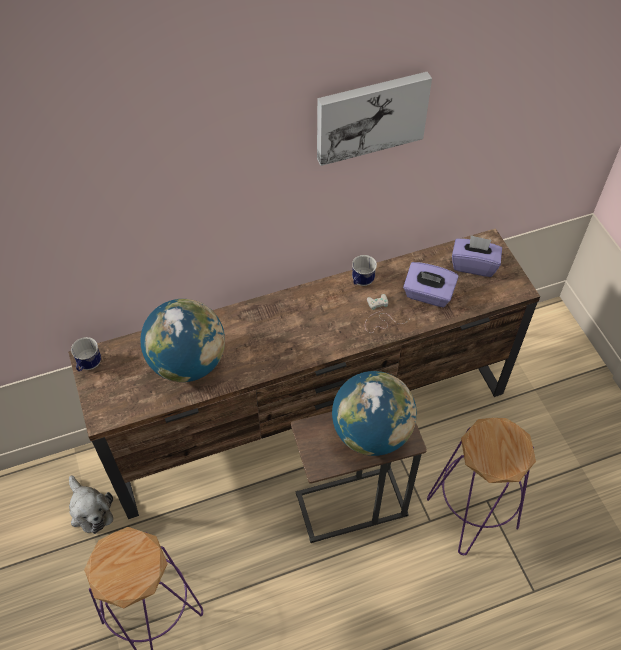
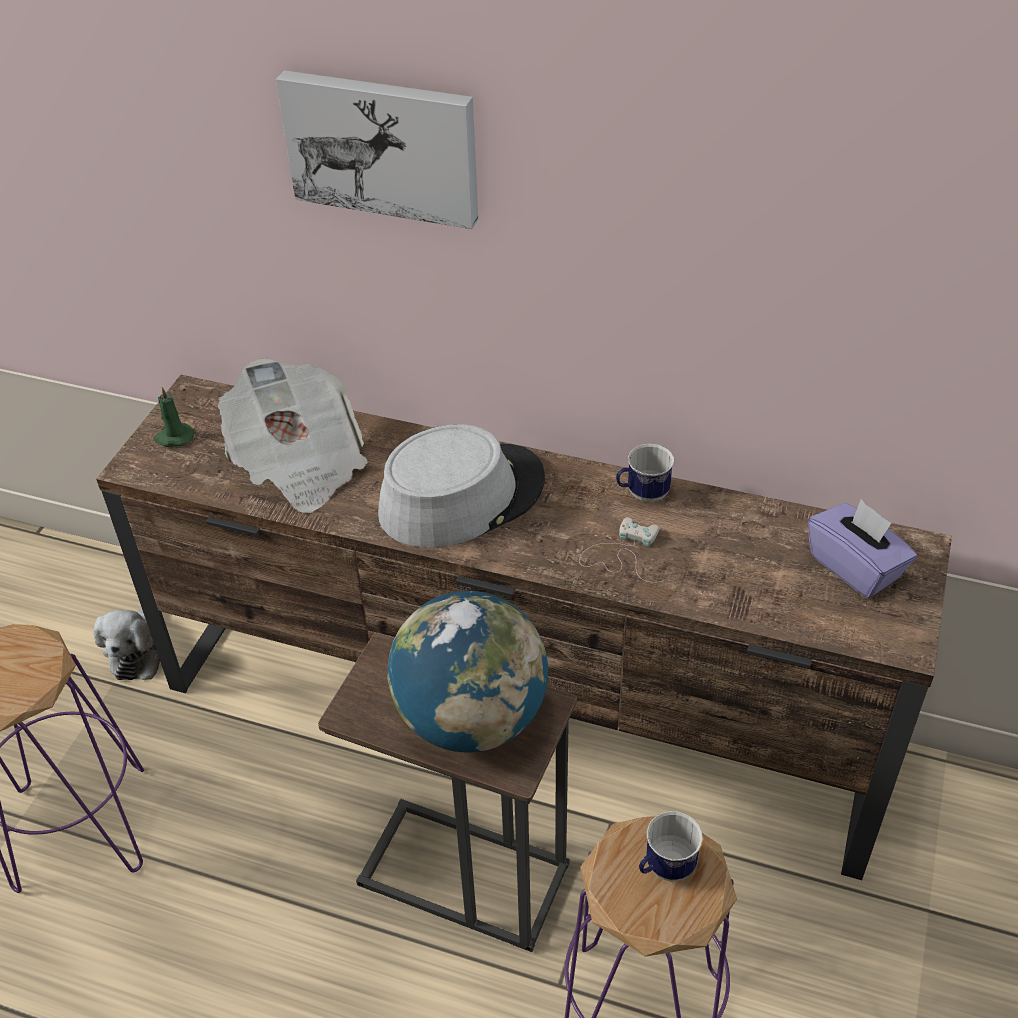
camera: 40 degrees right, 10 degrees down
(88, 366) = (184, 401): mug -> mug (664, 869)
(106, 388) = (174, 437): none -> green candle
(188, 362) = (299, 463): globe -> newspaper
(283, 331) = (461, 496): none -> grey hat
(370, 116) = (698, 155): picture -> picture (383, 146)
(428, 295) = (731, 566): purple tissue box -> none

